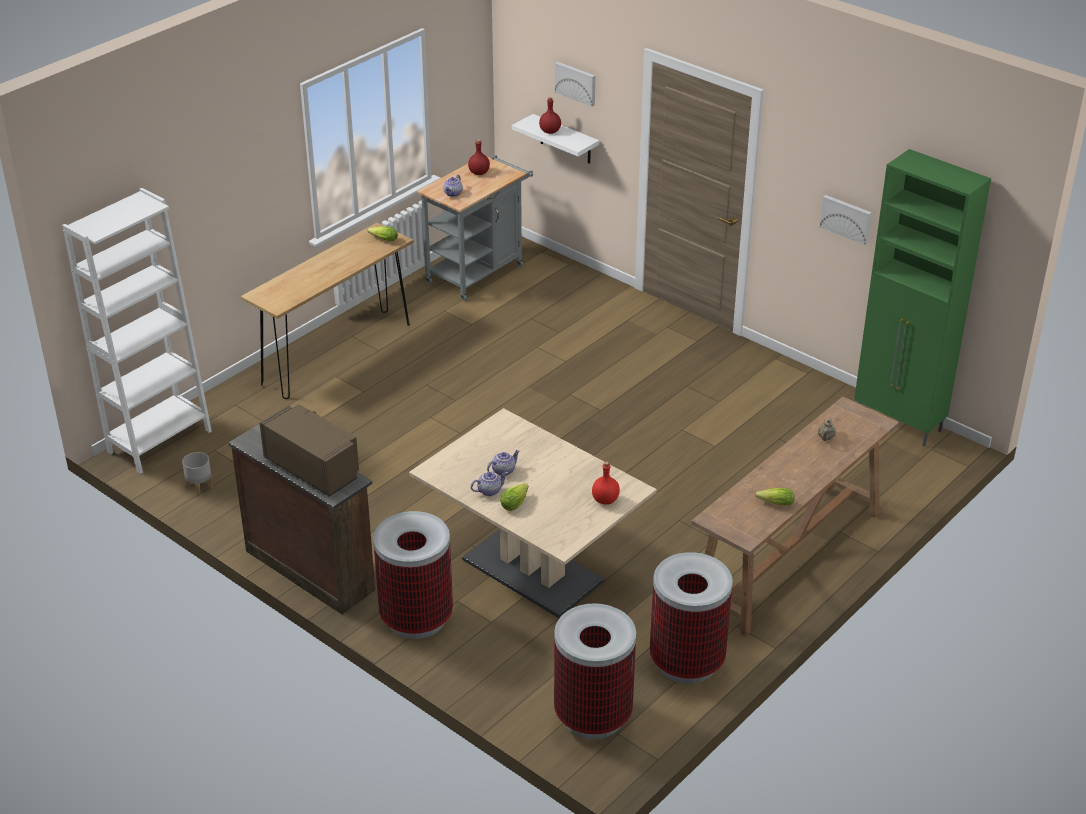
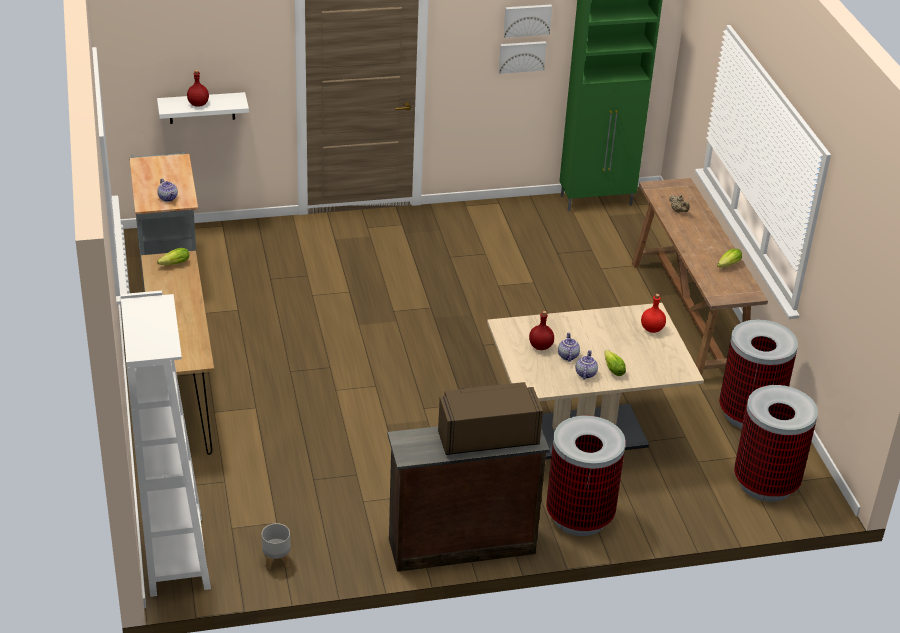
camera: 55 degrees left, 0 degrees up
(479, 173) = (155, 172): red bottle -> red bottle (541, 346)
(576, 83) = (211, 47): picture -> picture (527, 20)

